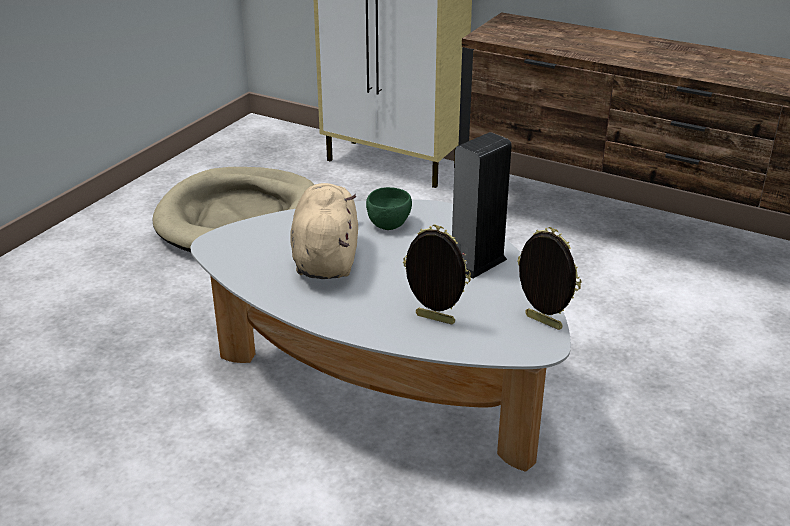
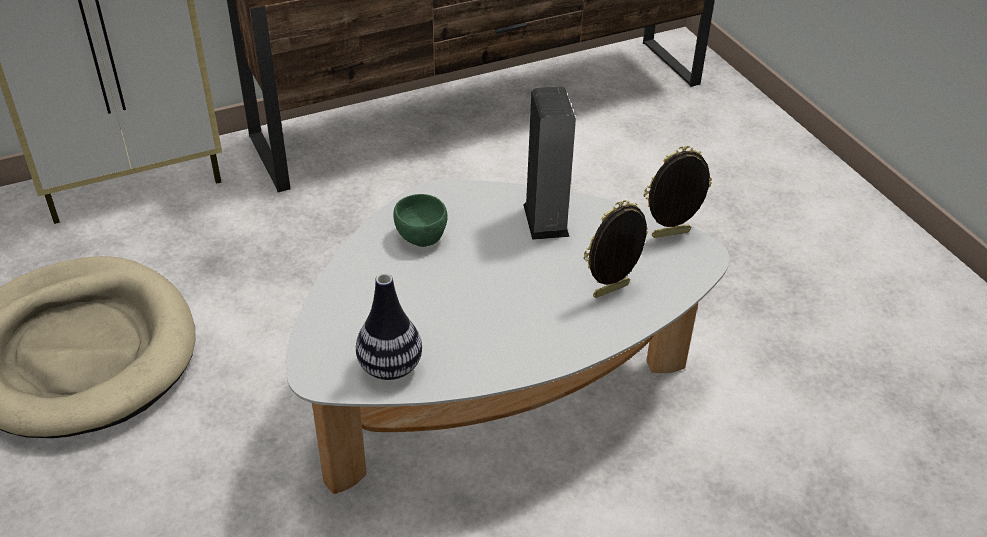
camera: 55 degrees left, 10 degrees up
(248, 264) = (390, 367): none -> vase
(325, 258) = (439, 308): beige plush toy -> none

